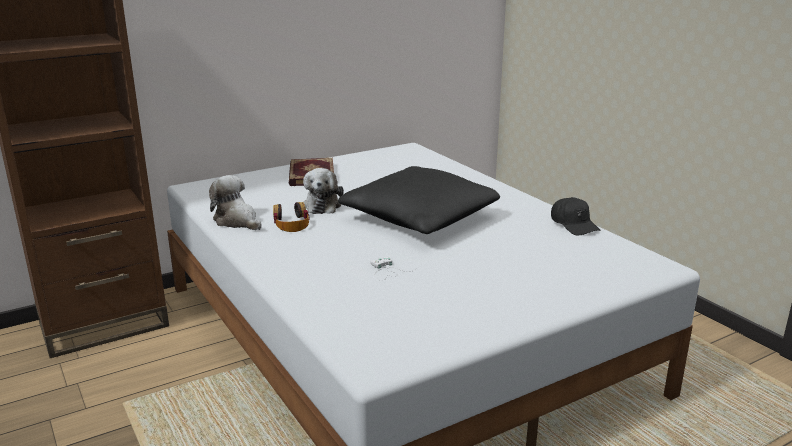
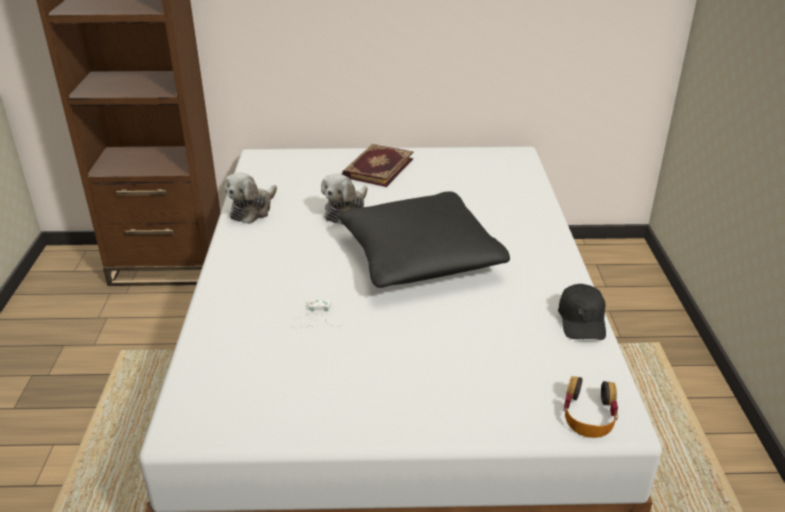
camera: 30 degrees right, 10 degrees up
(237, 221) = (252, 210): plush toy -> plush toy turned 135 degrees counterclockwise
(291, 223) = (295, 227): headphones -> headphones (589, 414)

